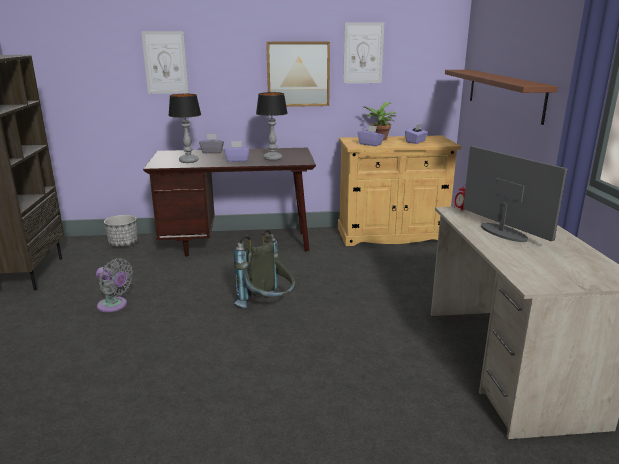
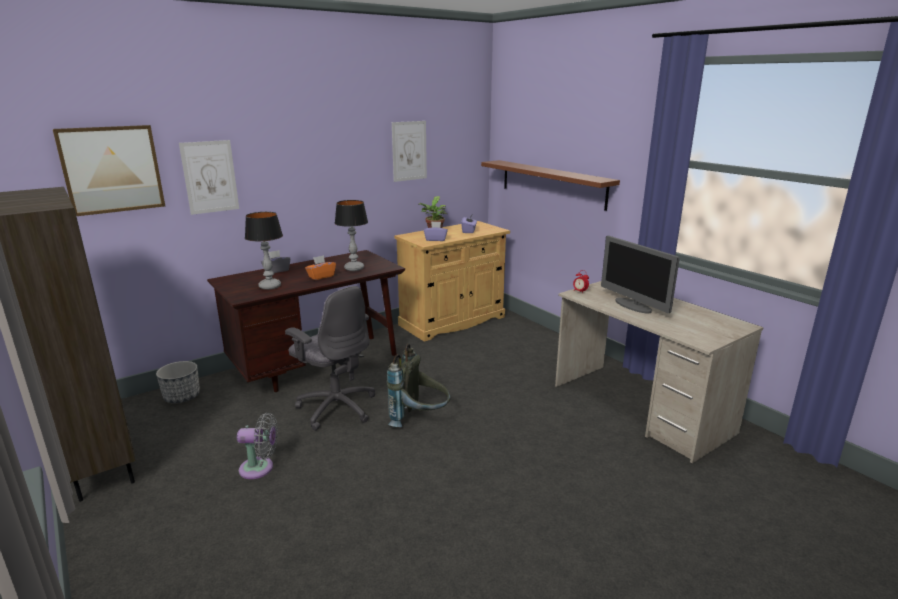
camera: 30 degrees left, 0 degrees up
(215, 279) = (336, 407): none -> grey office chair
(237, 160) = (321, 276): purple tissue box -> orange tissue box
(298, 74) = (352, 176): picture -> picture (112, 169)
(503, 233) = (633, 306): monitor -> monitor turned 150 degrees counterclockwise

